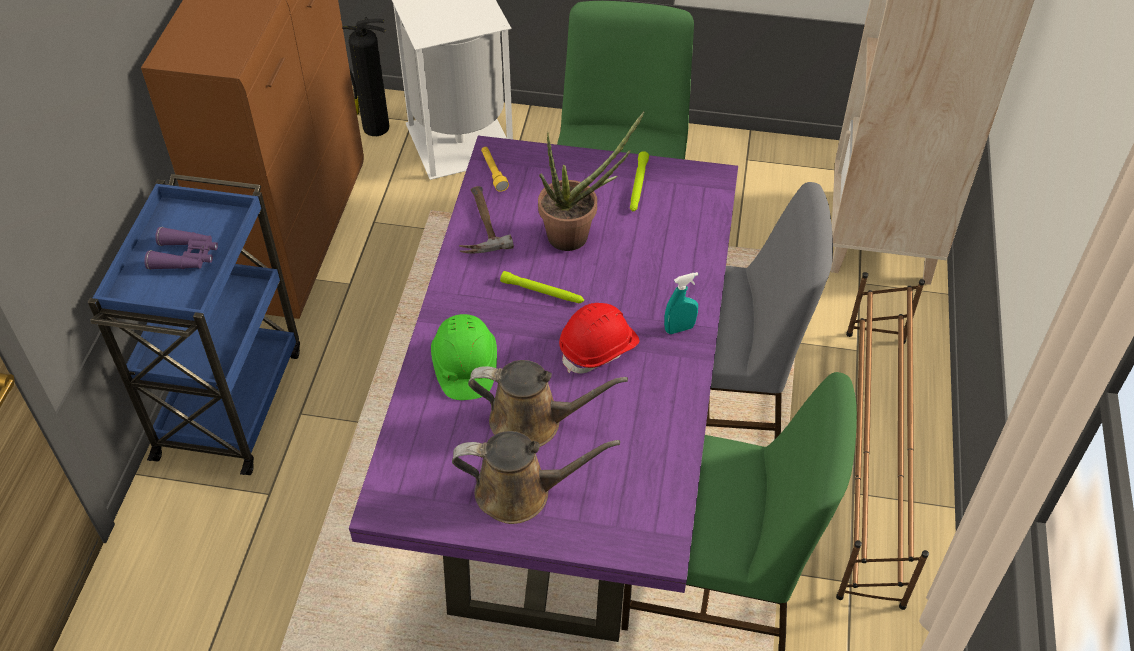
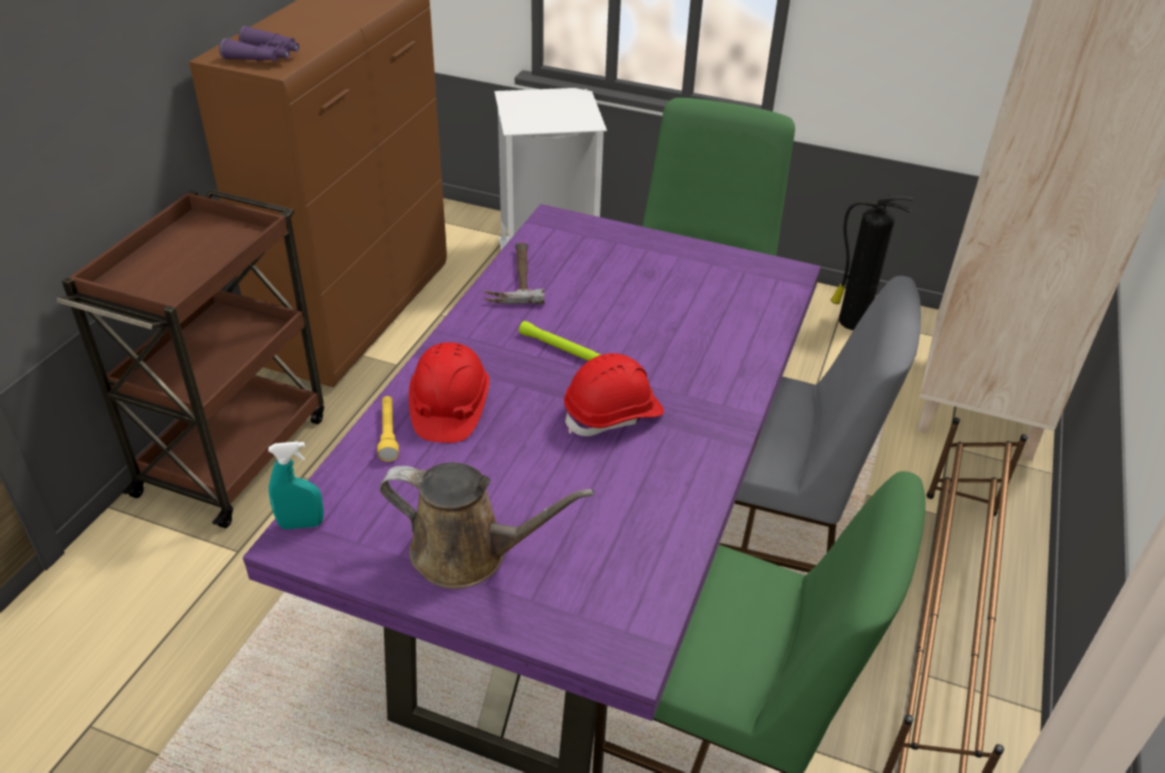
camera: 10 degrees right, 10 degrees down
(186, 257) = (189, 261): purple binoculars -> purple binoculars (265, 56)
(231, 400) = (235, 452): blue cart -> brown cart
(374, 127) = (467, 237): fire extinguisher -> fire extinguisher (851, 321)
(465, 366) = (449, 409): green hard hat -> red hard hat
(493, 172) = (546, 236): yellow flashlight -> yellow flashlight (388, 433)
(533, 421) = (510, 478): brown watering can -> none
(577, 235) = (620, 303): potted plant -> none
(638, 186) = (702, 268): green flashlight -> none
(679, 328) = (716, 409): turquoise spray bottle -> turquoise spray bottle (301, 524)

